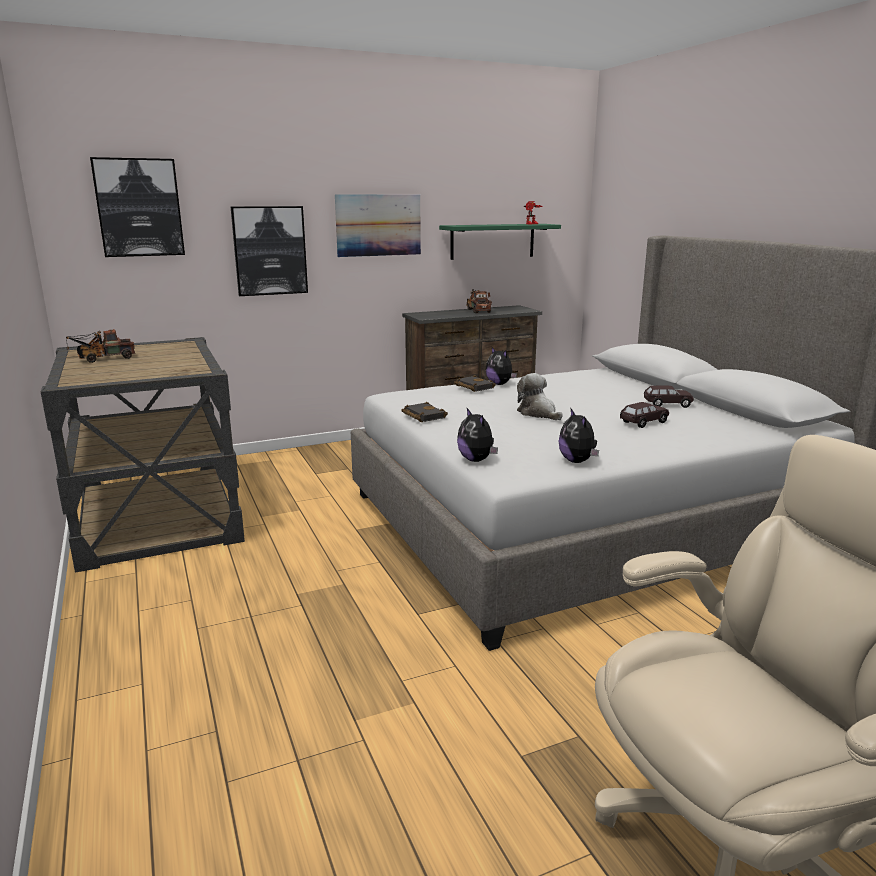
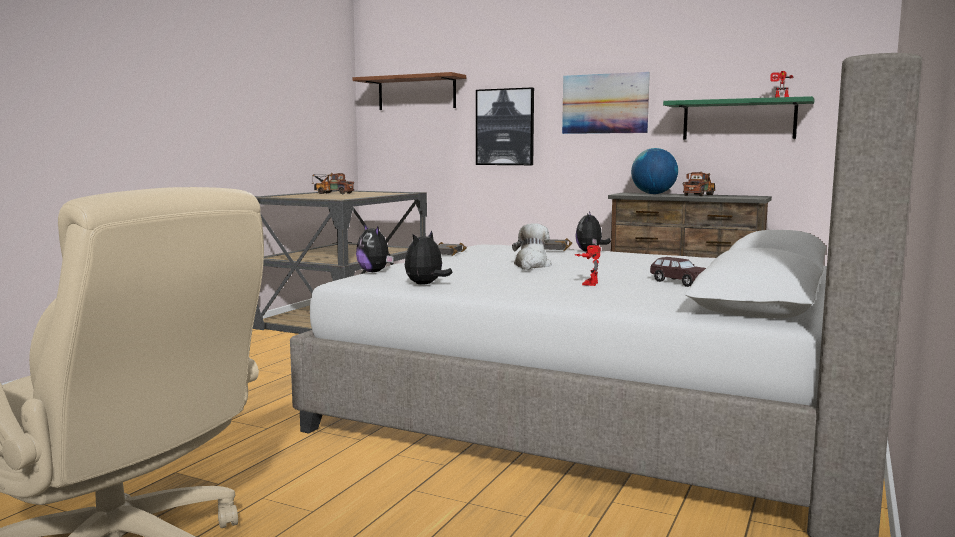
camera: 50 degrees right, 10 degrees down
(139, 208) = (416, 93): picture -> brown shelf
(442, 313) = (653, 194): none -> globe
(477, 460) = (375, 272): plush toy -> plush toy turned 60 degrees counterclockwise
(643, 422) = (587, 283): brown toy car -> toy robot

